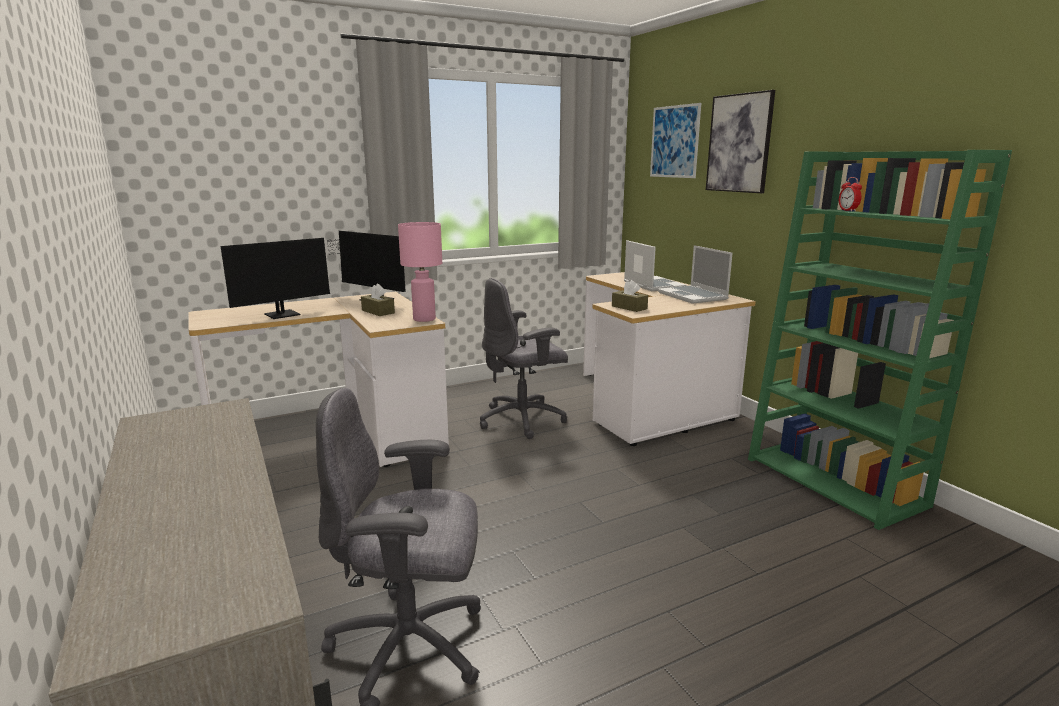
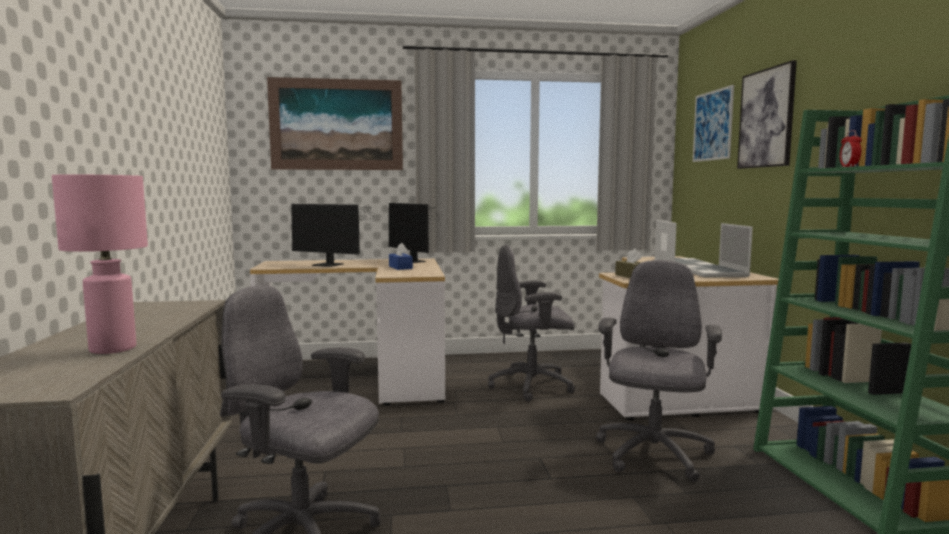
camera: 20 degrees right, 10 degrees down
(260, 133) = (336, 125): none -> picture
(287, 314) = (330, 265): monitor -> monitor turned 45 degrees clockwise
(378, 312) = (400, 267): brown tissue box -> blue tissue box
(424, 319) = (431, 273): pink table lamp -> pink table lamp (114, 349)
(674, 480) = (653, 455): none -> grey office chair

